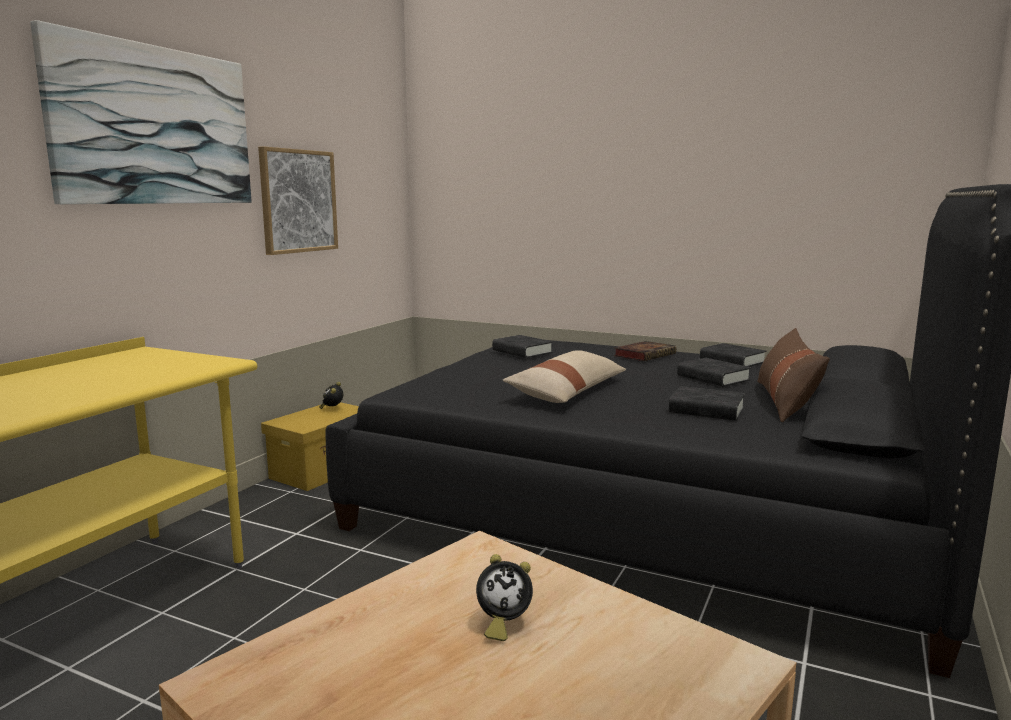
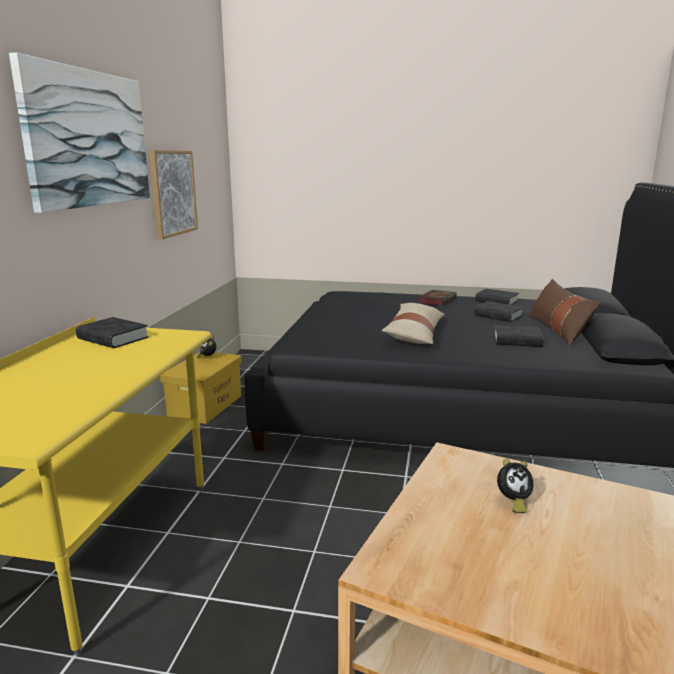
camera: 15 degrees left, 5 degrees up
(522, 351) = (351, 303): black book -> black book (113, 338)

